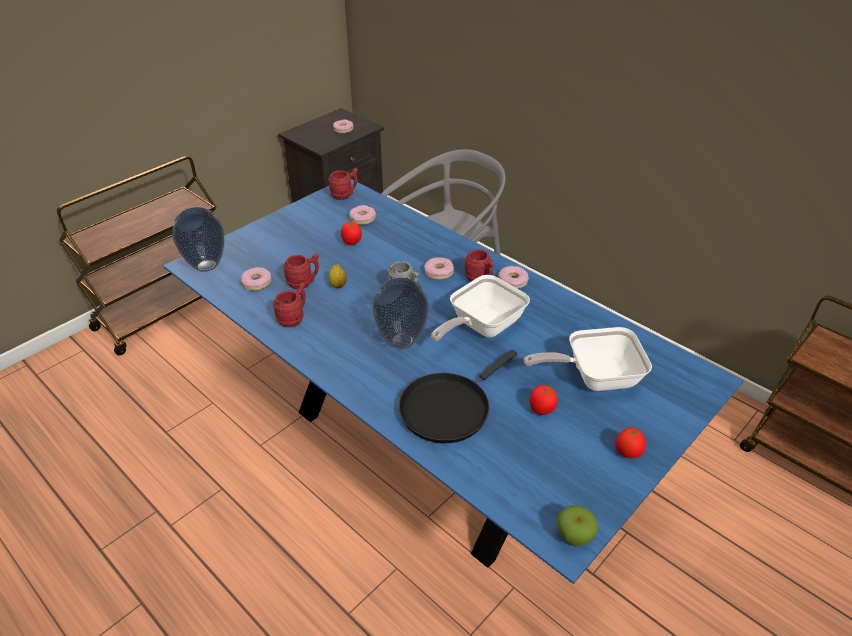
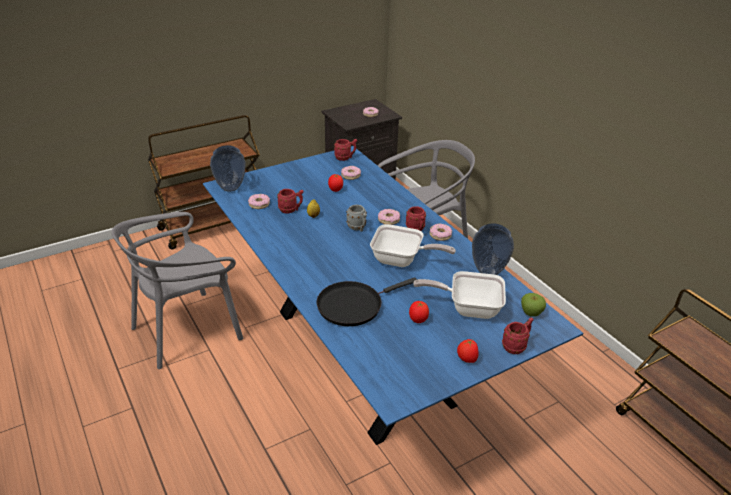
camera: 15 degrees right, 5 degrees down
(181, 468) = (187, 330): none -> grey chair
(294, 318) = (274, 231): red mug -> red mug (516, 346)
(402, 341) = (341, 259): vase -> vase (488, 272)
(481, 327) = (402, 260): frying pan -> frying pan turned 135 degrees counterclockwise
(574, 537) = (401, 399): apple -> apple (531, 313)

